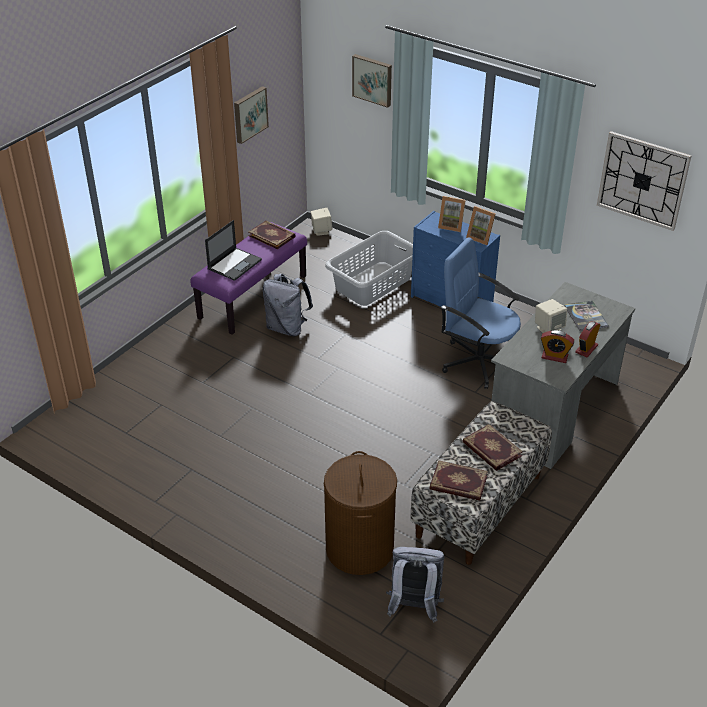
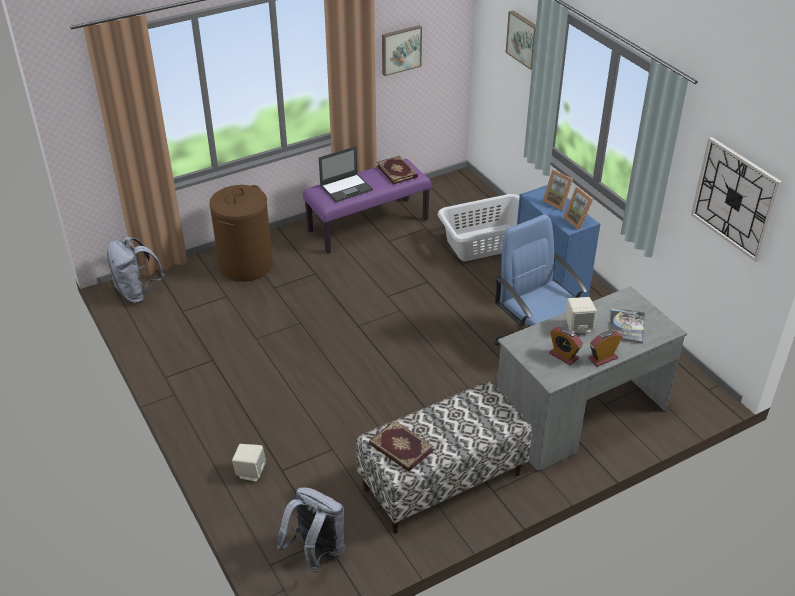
camera: 25 degrees right, 0 degrees up
(287, 328) = (379, 261): grey backpack -> grey backpack (138, 293)
(321, 231) = (470, 182): beige speaker -> beige speaker (250, 472)
(360, 549) = (305, 481): brown laundry basket -> brown laundry basket (246, 265)
(491, 449) = (455, 427): book -> none

